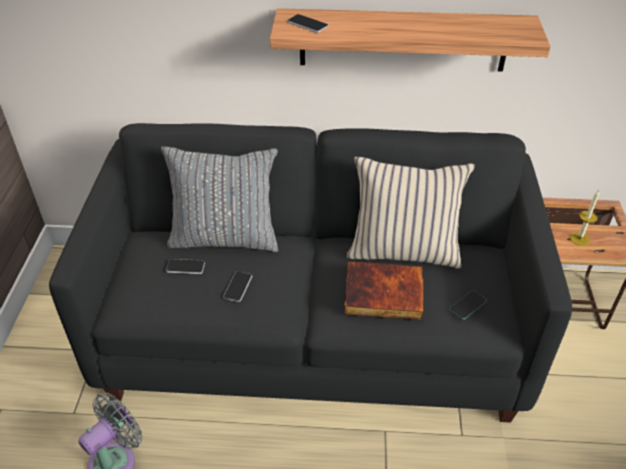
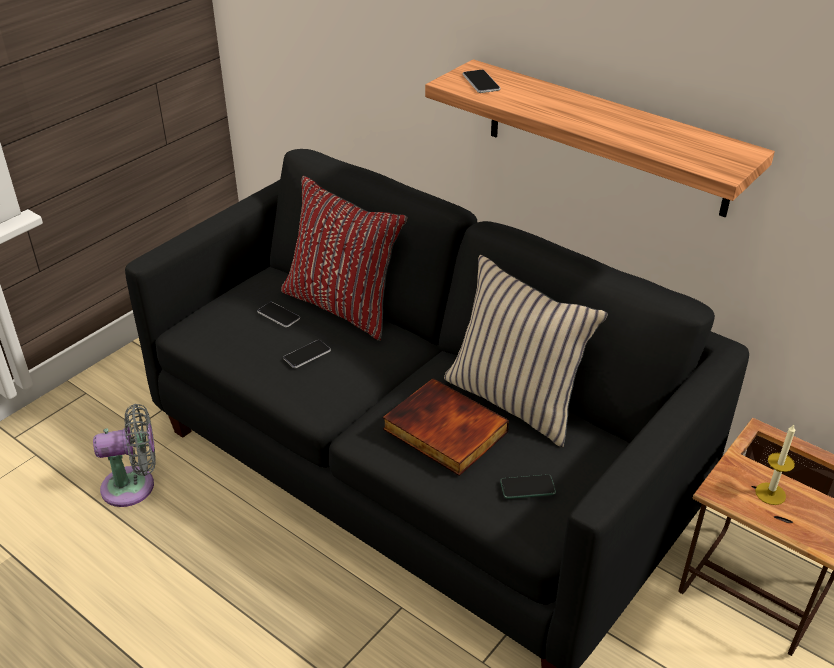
camera: 35 degrees right, 5 degrees down
(225, 237) = (343, 305): grey pillow -> red pillow

